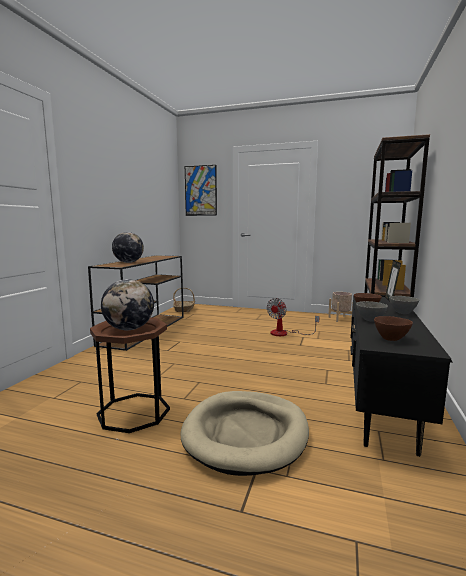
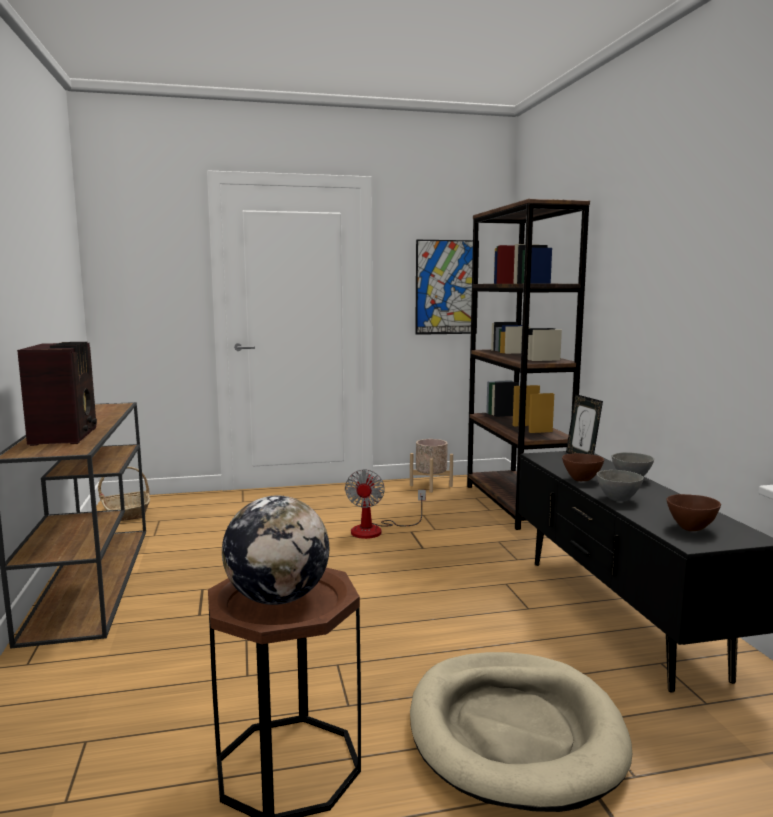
camera: 30 degrees left, 0 degrees up
(128, 262) = (66, 436): globe -> radio
(200, 190) = (137, 256): picture -> picture (446, 287)

